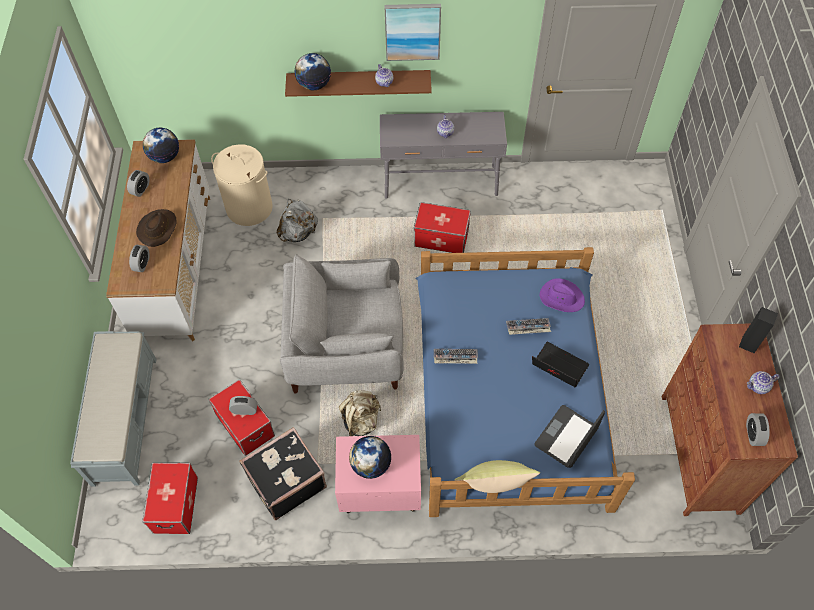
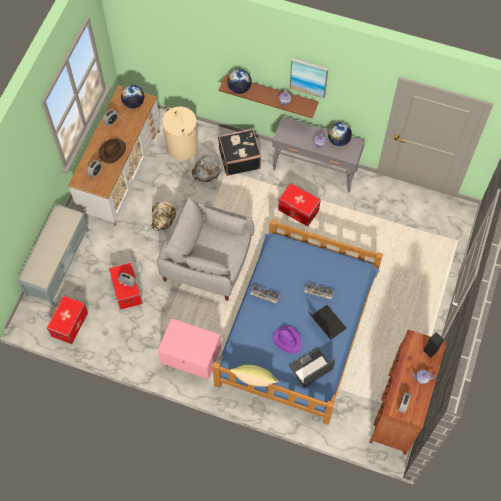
camera: 20 degrees right, 5 degrees up
(285, 481) = (138, 333): black suitcase -> black suitcase (239, 158)
(361, 421) = (197, 313): beige backpack -> beige backpack (163, 221)
(370, 464) = (184, 342): globe -> globe (338, 140)
(561, 297) = (350, 279): purple hat -> purple hat (287, 340)

